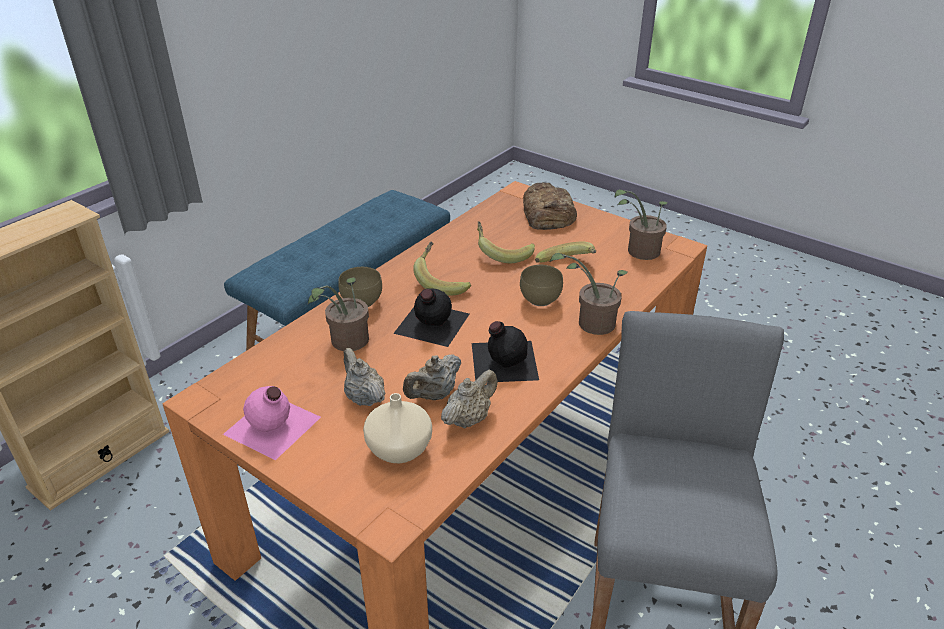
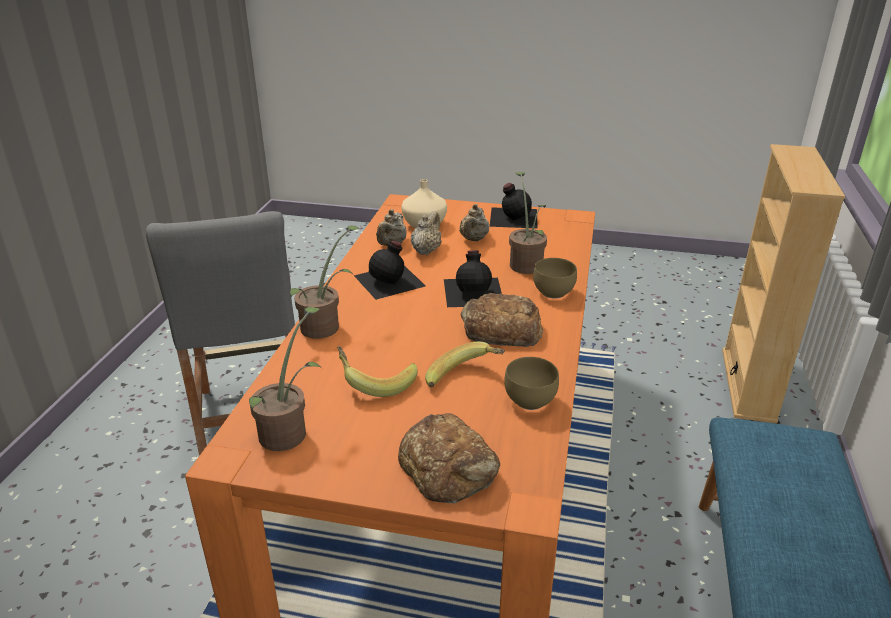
camera: 155 degrees right, 5 degrees down
(272, 426) = (513, 217): pink bottle -> black bottle
(364, 397) = (473, 239): beige teapot -> beige teapot turned 75 degrees clockwise
(442, 281) = (501, 329): banana -> bread
(540, 300) = (387, 335): brown bowl -> brown bowl (529, 399)

